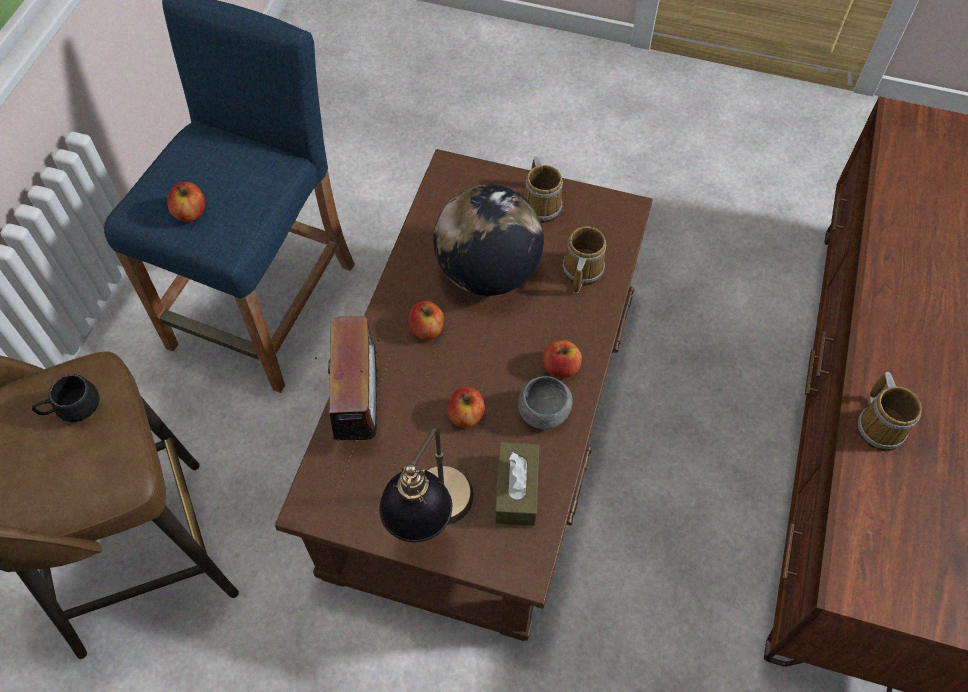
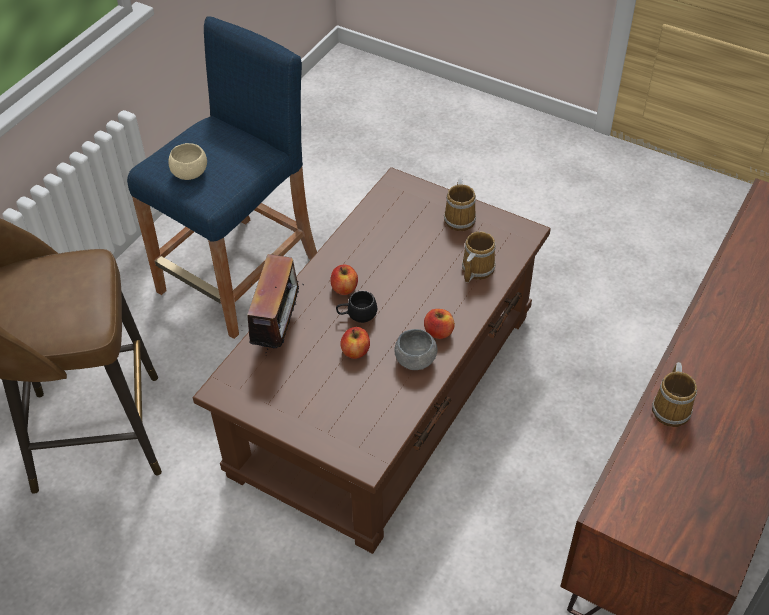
camera: 15 degrees right, 10 degrees down
(72, 410) = (71, 279): black mug -> black mug (357, 316)
(190, 212) = (190, 173): apple -> beige bowl
(431, 520) = (307, 415): table lamp -> none
(488, 272) = (403, 257): globe -> none
(516, 490) = (378, 408): brown tissue box -> none

